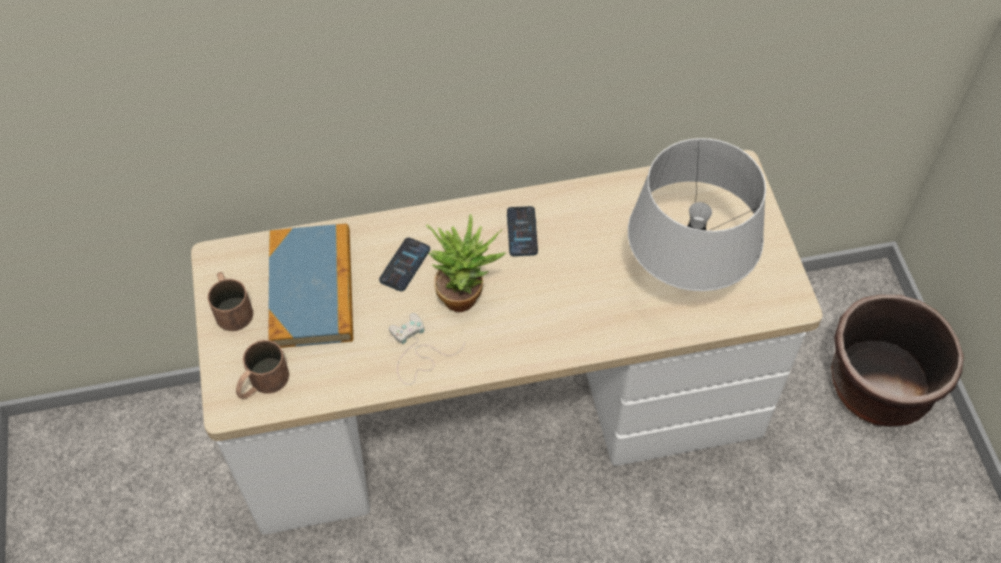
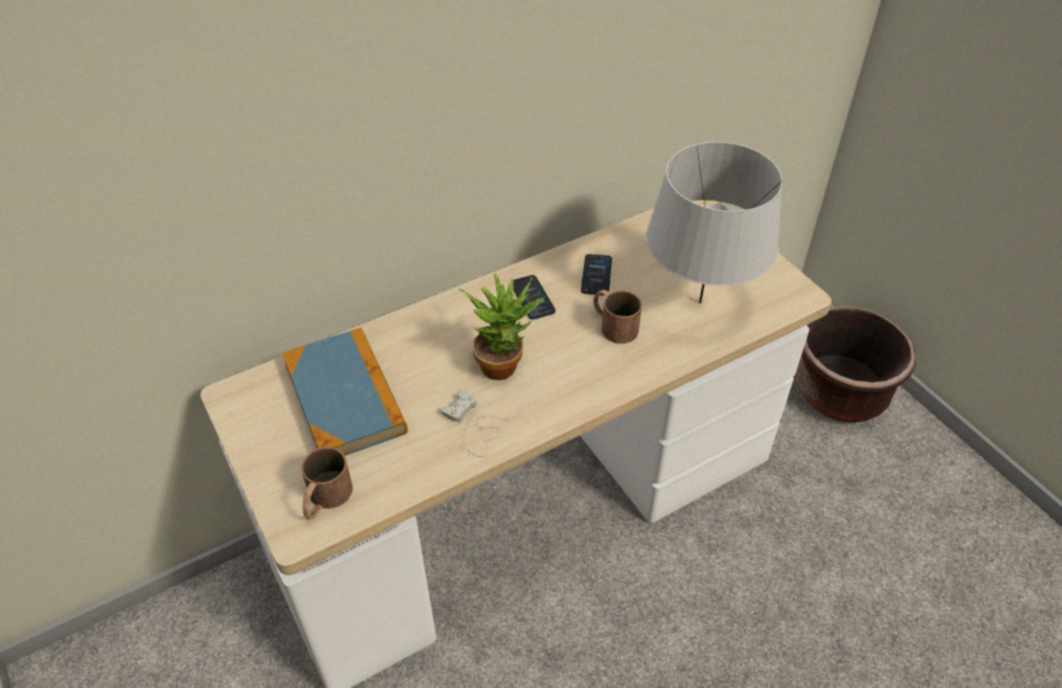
camera: 20 degrees left, 10 degrees down
(231, 307) = (264, 436): brown mug -> brown mug (613, 325)
(405, 265) = (431, 353): phone -> phone (596, 275)

